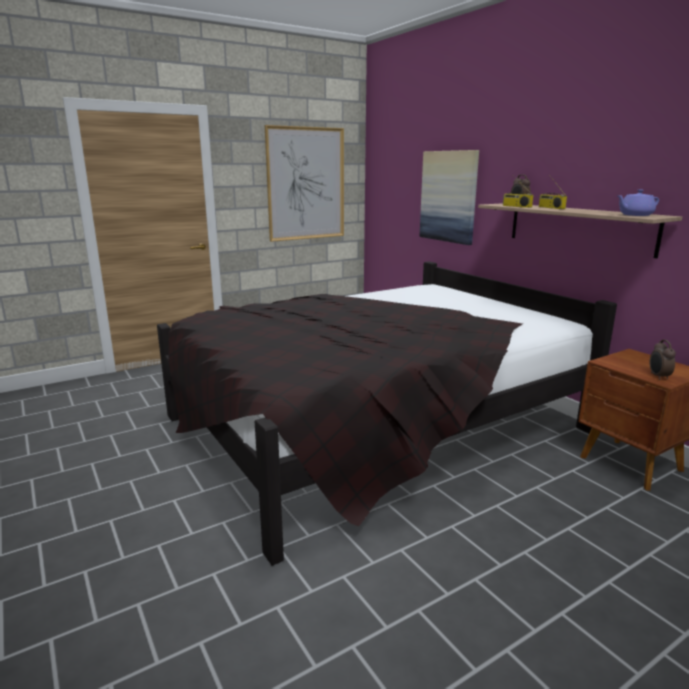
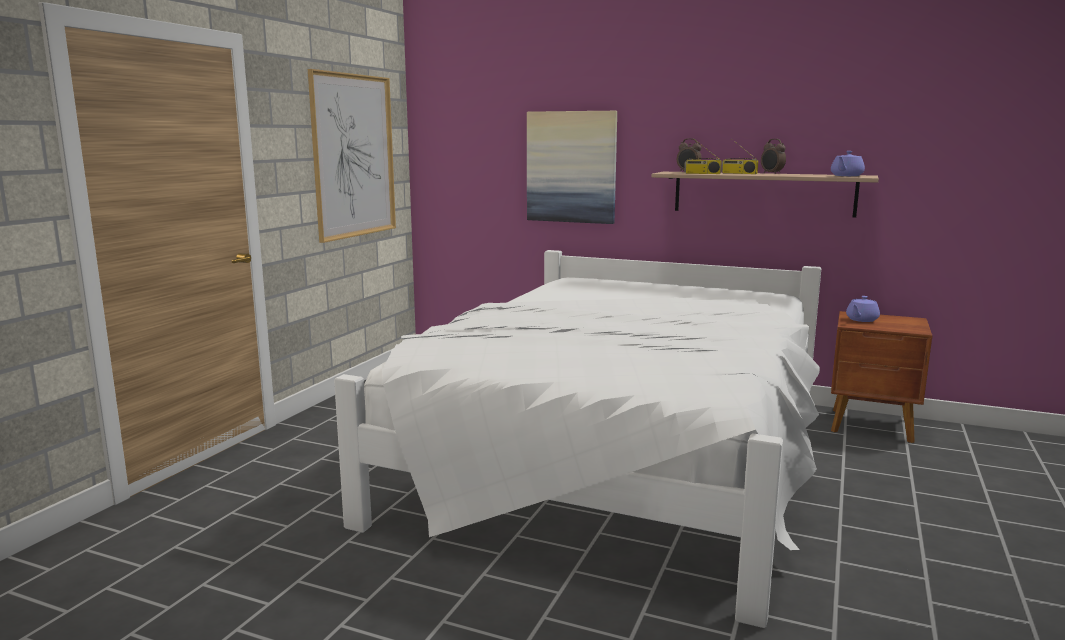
camera: 35 degrees left, 5 degrees down
(374, 425) = (619, 458): black bed -> white bed
(629, 360) = (861, 320): none -> purple teapot
(658, 376) = (907, 328): alarm clock -> alarm clock (771, 173)

